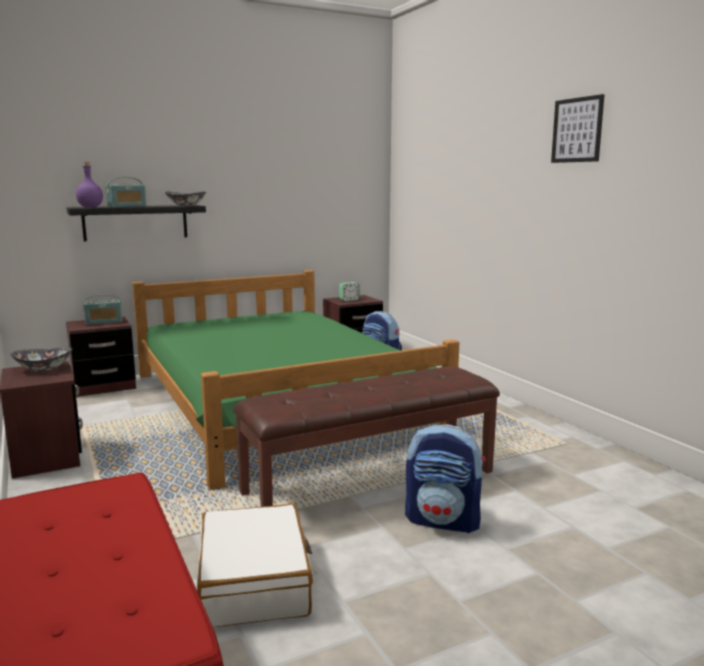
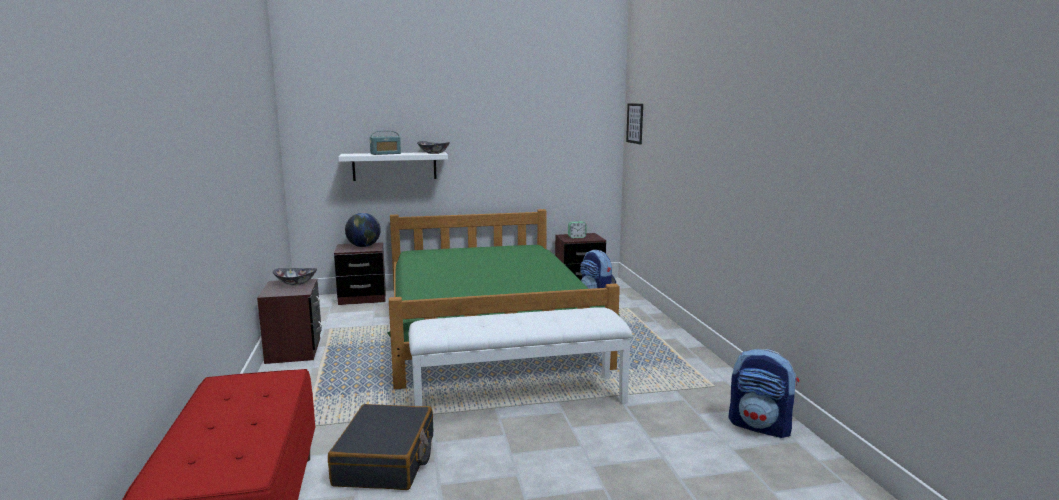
camera: 15 degrees right, 0 degrees up
(91, 207) = (357, 154): purple bottle -> none
(103, 322) = (364, 246): radio -> globe
(135, 222) = (394, 166): black shelf -> white shelf
(255, 581) = (386, 460): white suitcase -> black suitcase
(370, 481) = (519, 398): brown bench -> white bench
(443, 521) = (557, 437): backpack -> backpack (760, 426)
(577, 130) = (743, 100): picture -> picture (635, 123)

